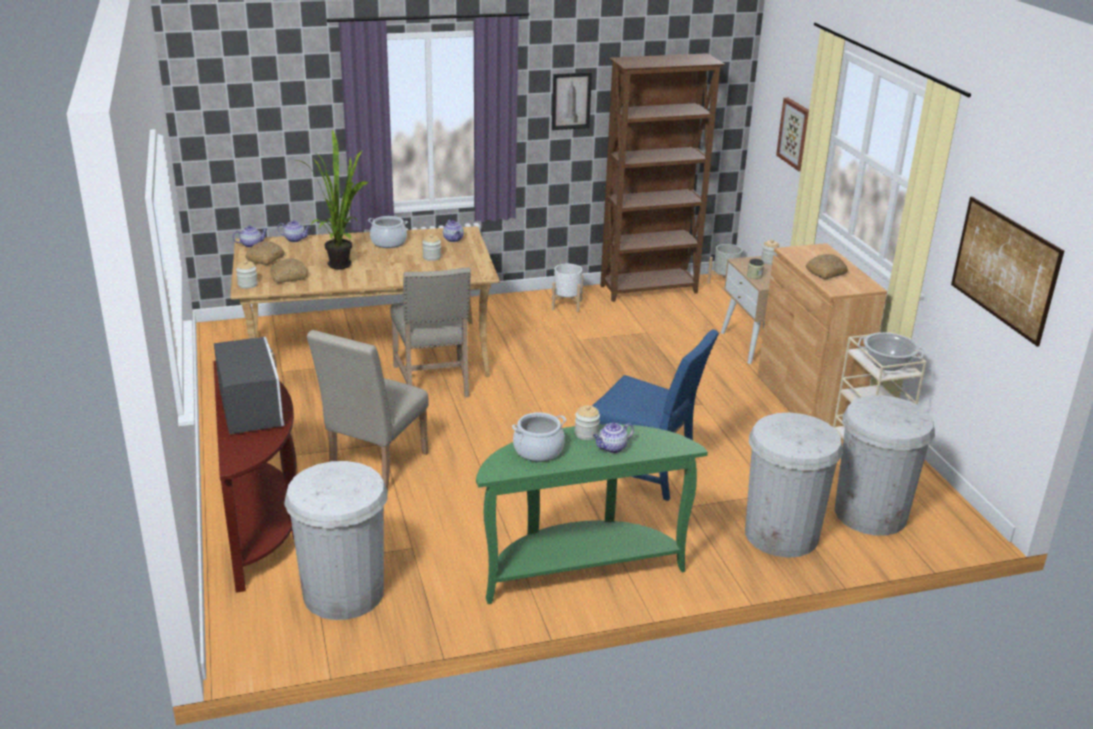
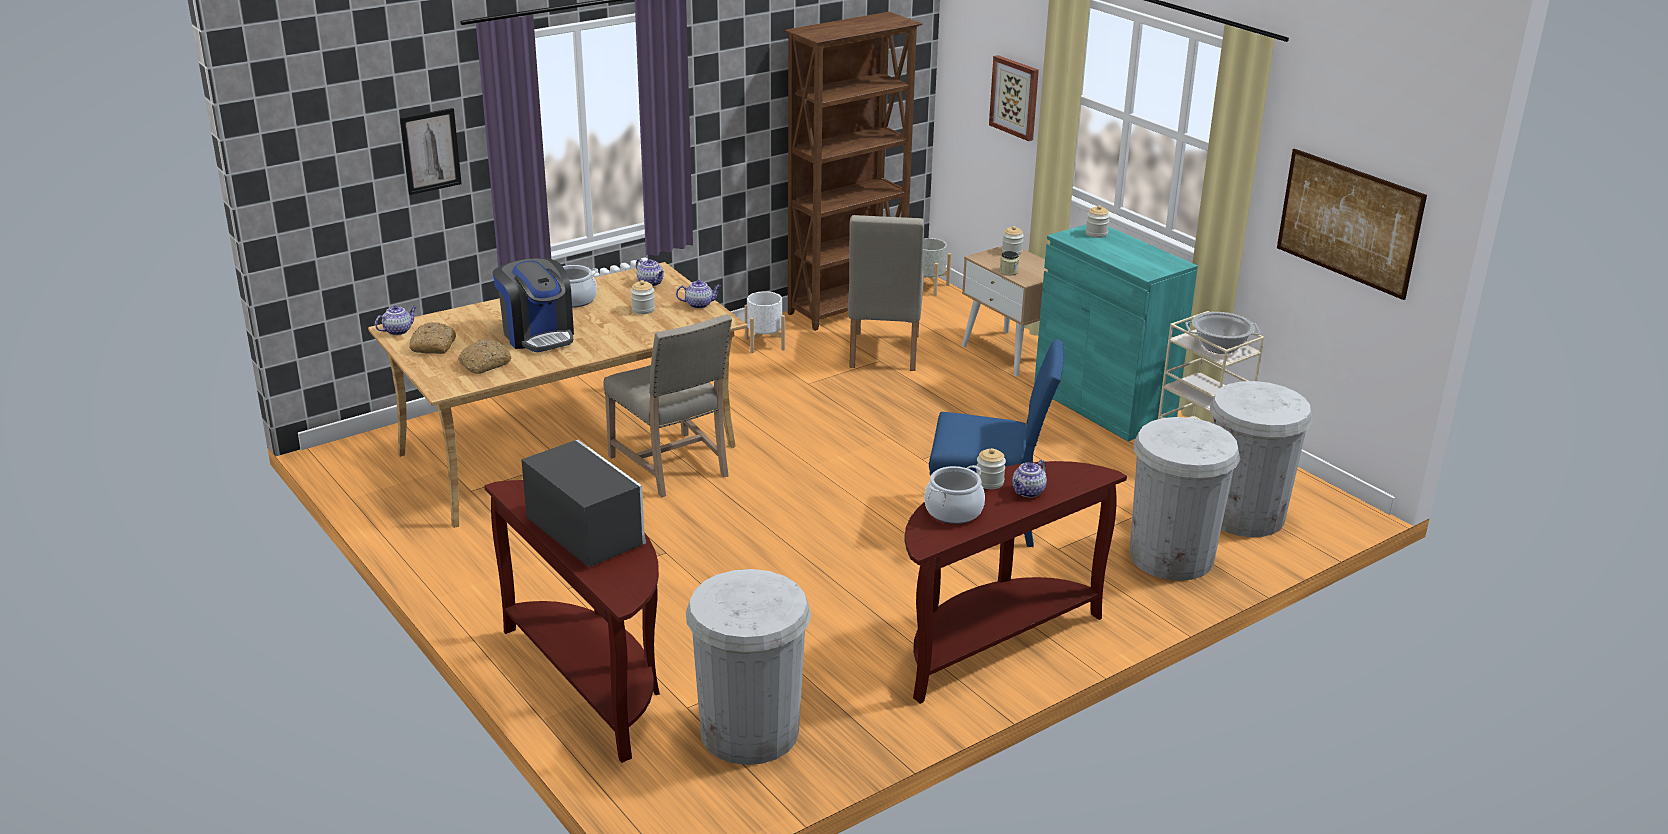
camera: 20 degrees left, 0 degrees up
(247, 285) = (440, 383): jar -> jar (1096, 234)
(295, 239) = (450, 315): teapot -> teapot (699, 304)
(342, 263) = (538, 335): potted plant -> coffee machine
(374, 468) = (677, 583): beige chair -> beige chair (883, 355)
(571, 101) = (743, 88): picture -> picture (430, 151)
(580, 568) = (991, 641): green console table -> brown console table
(807, 399) = (1103, 405): brown cabinet -> turquoise cabinet
(826, 272) = (1122, 255): bread -> none

